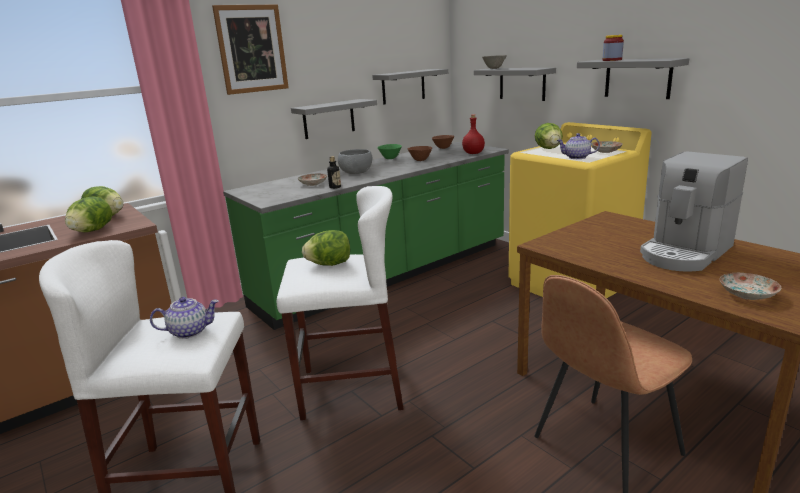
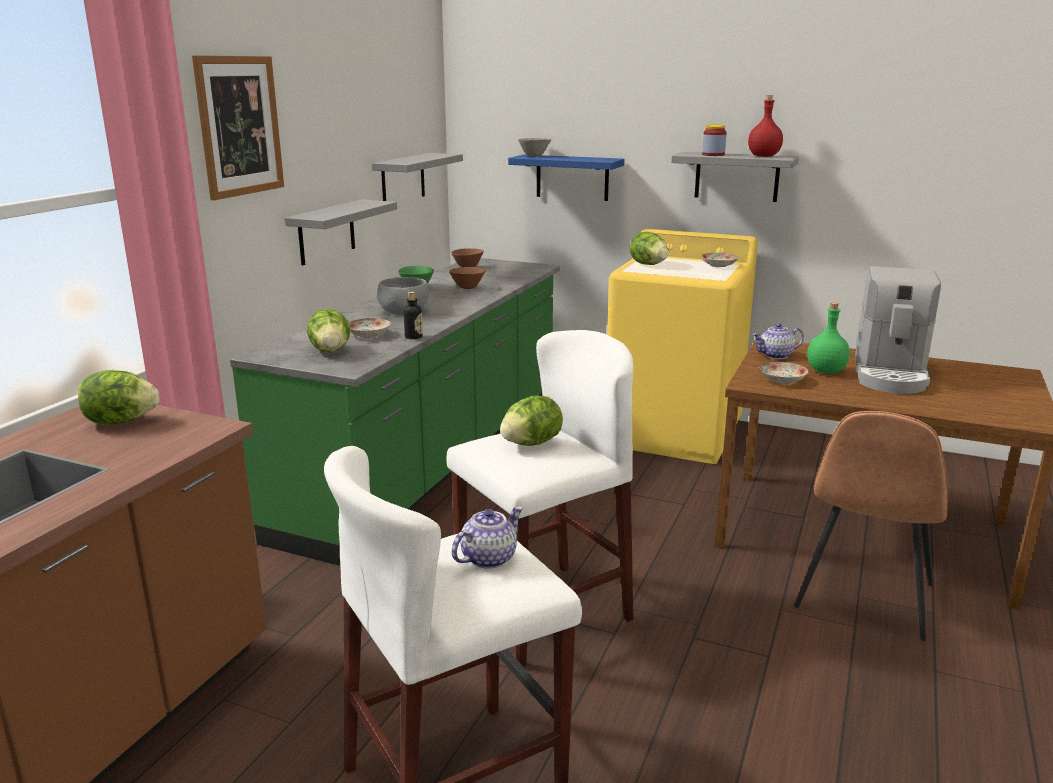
camera: 30 degrees left, 0 degrees up
(92, 231) = (149, 447): lettuce -> lettuce (330, 351)
(473, 153) = (524, 273): red bottle -> red bottle (764, 156)
(522, 83) = (572, 177): grey shelf -> blue shelf
(576, 157) = (701, 275): teapot -> teapot (776, 355)
(625, 242) = (825, 371): none -> green bottle
(747, 294) = (986, 407): plate -> plate (782, 380)

